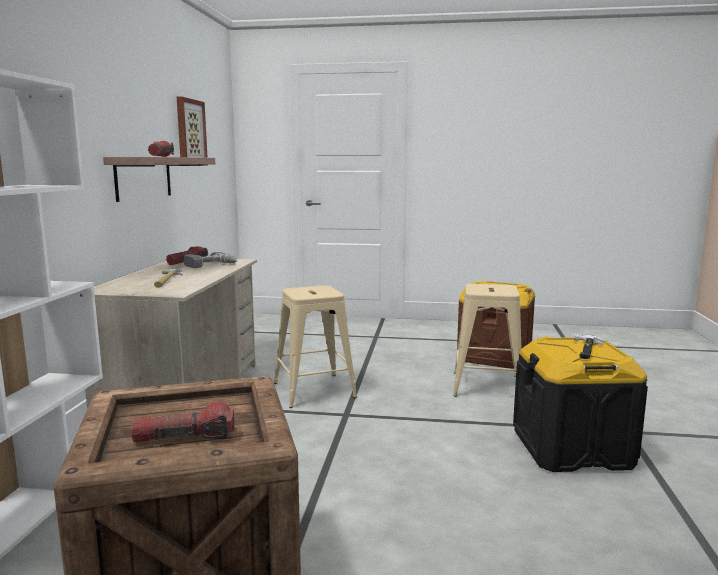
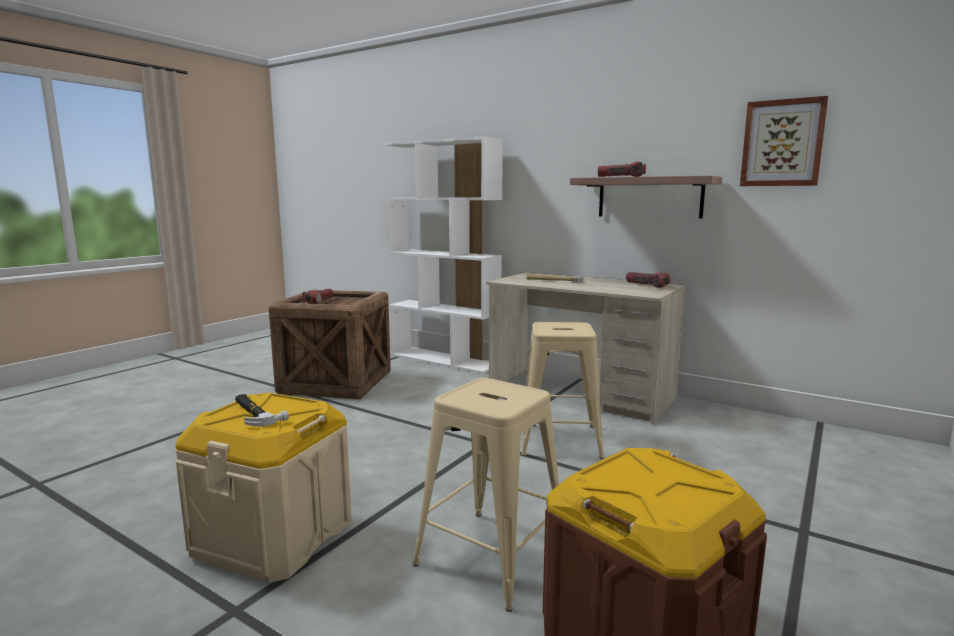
camera: 115 degrees right, 0 degrees up
(211, 265) = (621, 288): power drill -> none
(571, 448) = (274, 536): black storage box -> beige storage box

